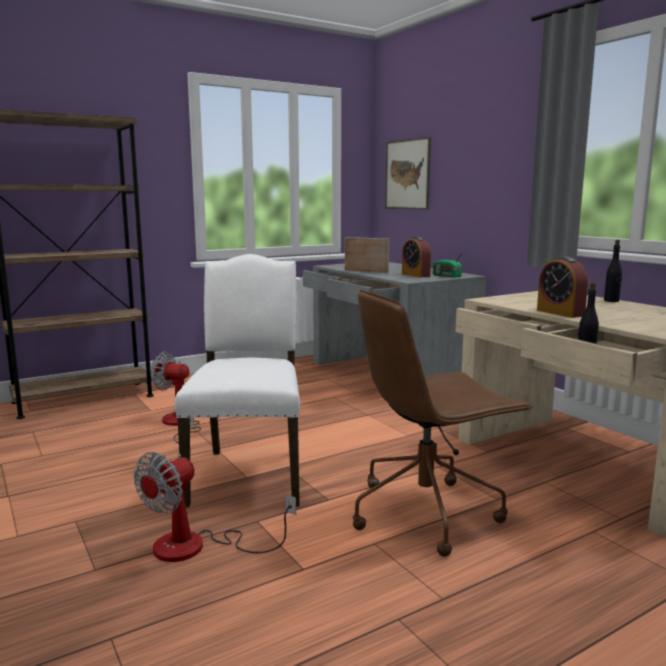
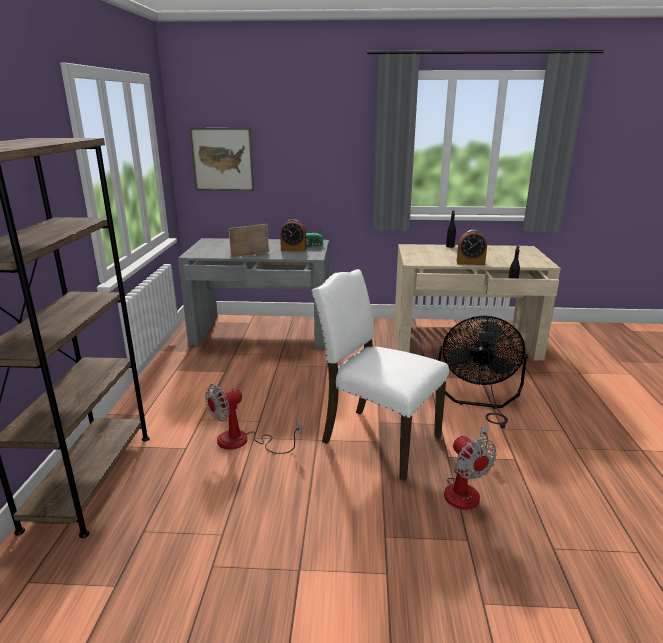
camera: 55 degrees left, 10 degrees up
(430, 512) = (480, 400): brown office chair -> black fan

